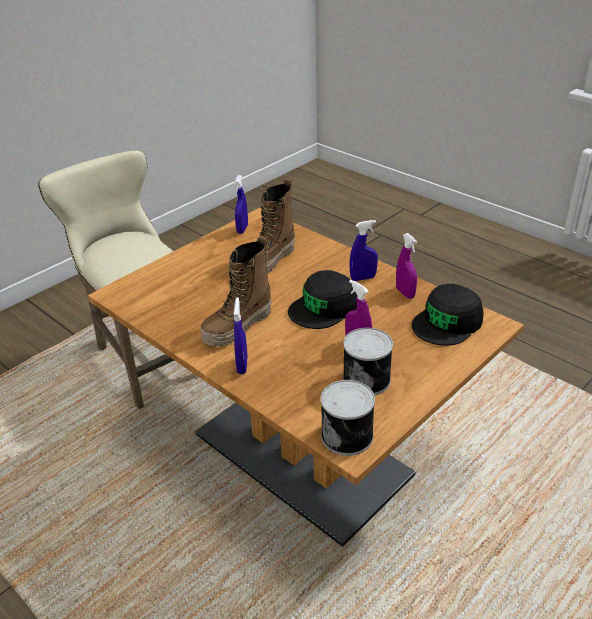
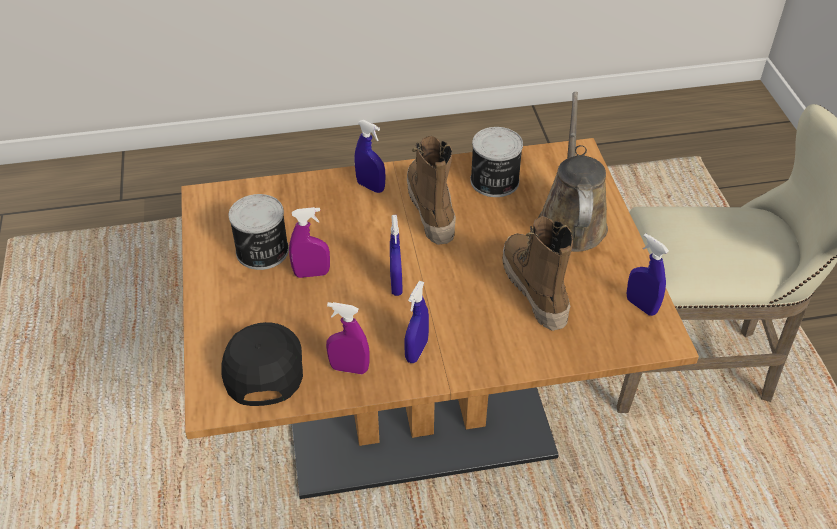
camera: 125 degrees right, 10 degrees up
(192, 271) = (571, 220): none -> brown watering can
(324, 308) = (396, 284): black cap -> blue spray bottle
(348, 435) = (220, 203): can -> can (494, 181)

